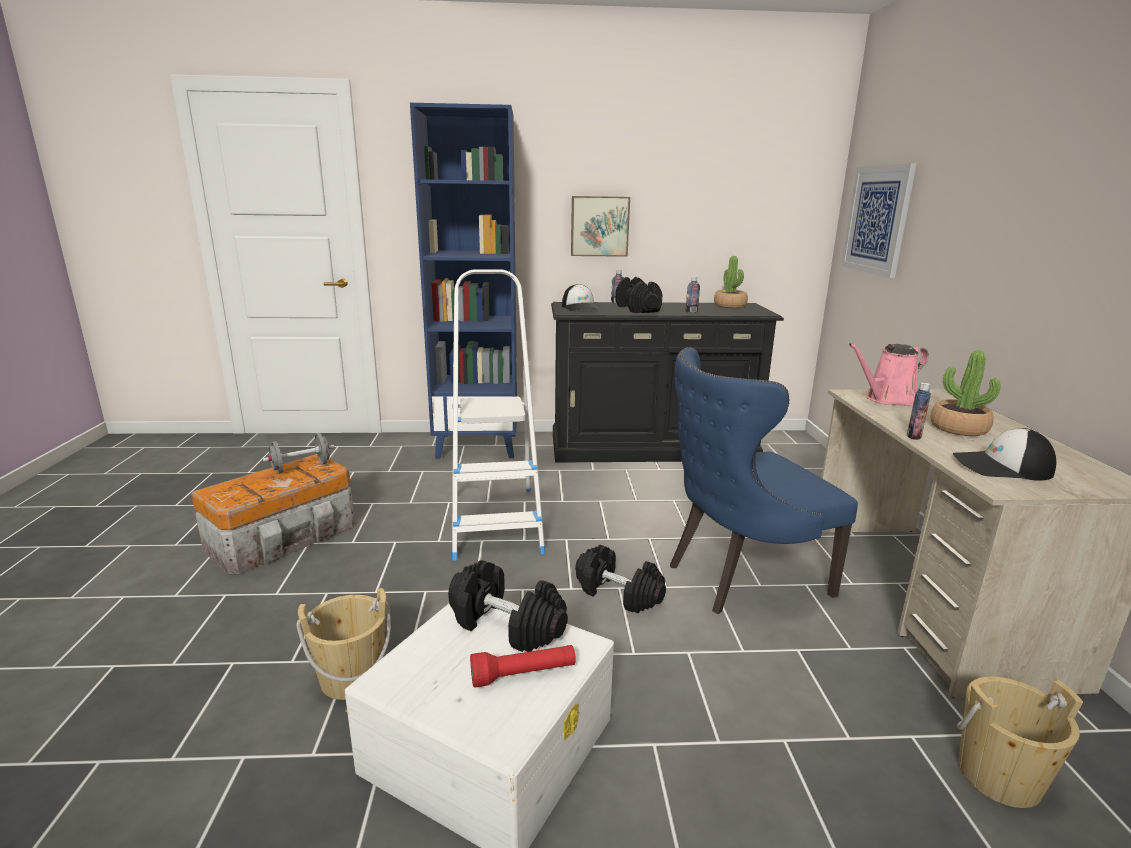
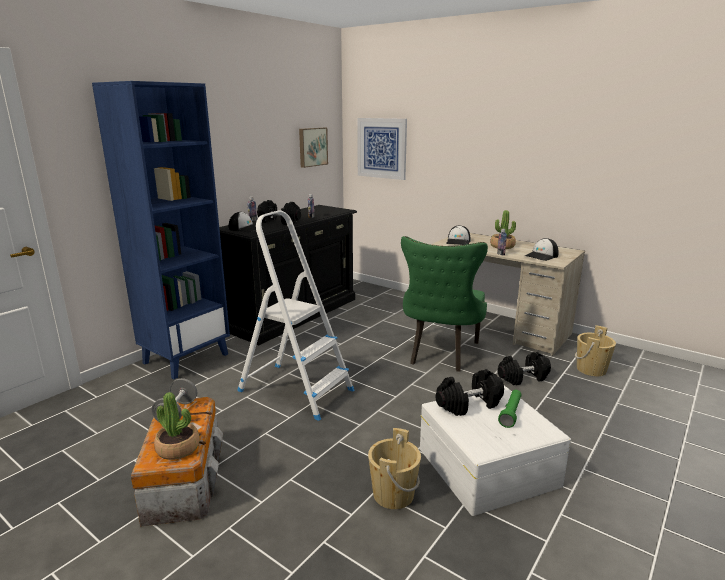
camera: 50 degrees left, 0 degrees up
(523, 675) = (511, 413): red flashlight -> green flashlight
(599, 226) = (229, 167): picture -> picture (312, 147)
(618, 594) = (416, 386): black dumbbell -> black dumbbell (523, 378)
(730, 306) = (315, 209): potted plant -> potted plant (178, 448)
(740, 577) = (440, 353): blue chair -> green chair
(887, 399) = (458, 242): pink watering can -> cap

